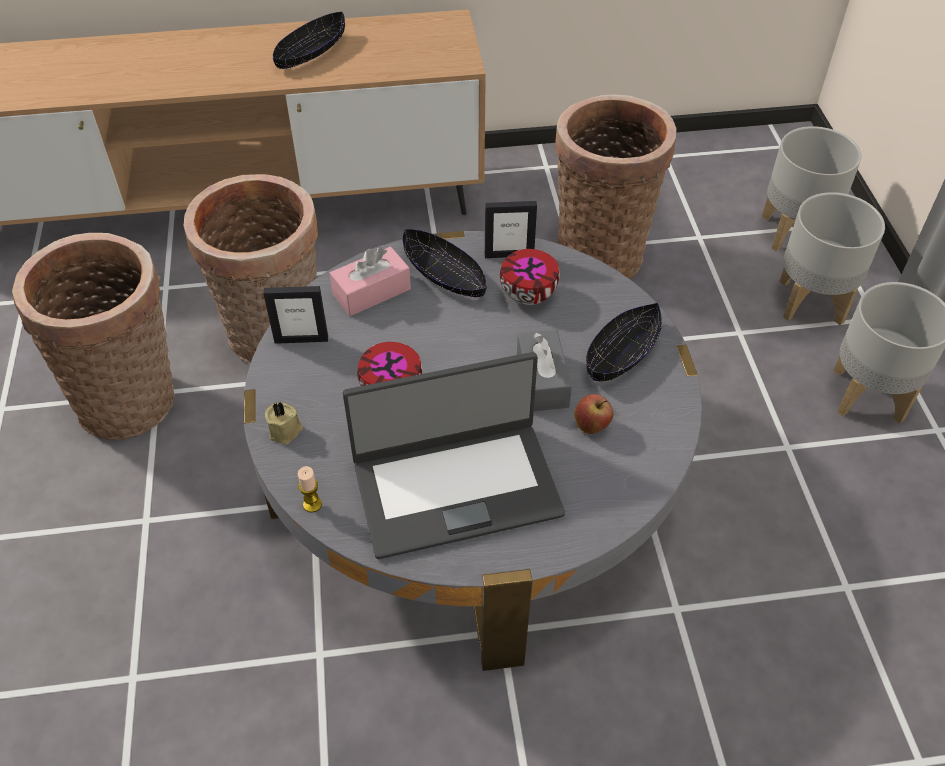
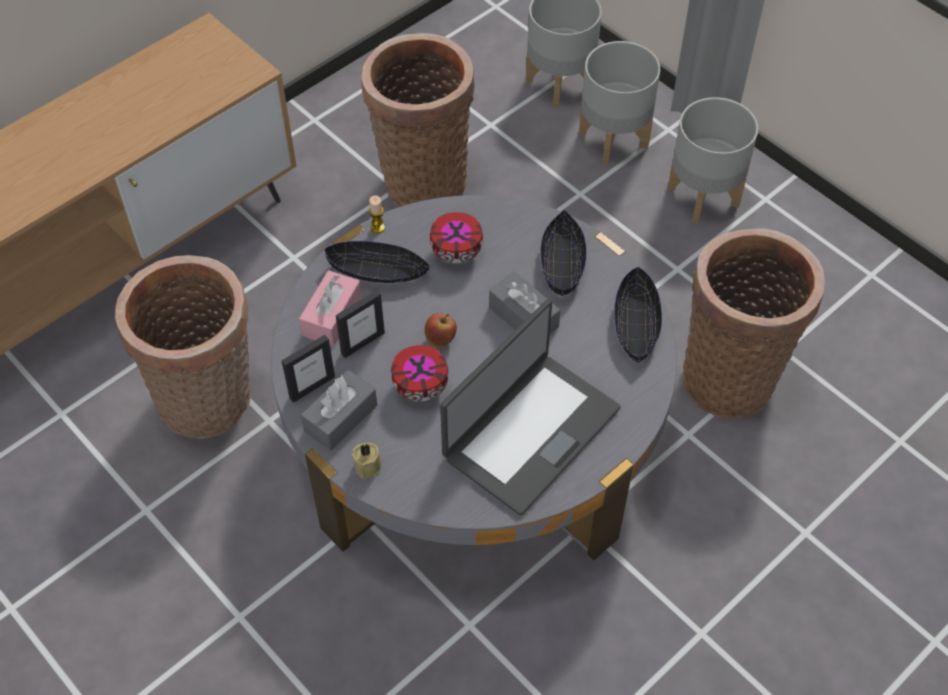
camera: 35 degrees left, 5 degrees up
(133, 399) = (130, 528): basket -> basket (731, 375)
(300, 377) = (340, 418): none -> grey tissue box
(310, 52) = (104, 123): black bowl -> black bowl (636, 325)
(312, 504) = (439, 506): candle -> candle (377, 227)
(509, 254) = (413, 226): picture frame -> picture frame (362, 343)
(592, 426) = (585, 332): apple -> apple (441, 339)

